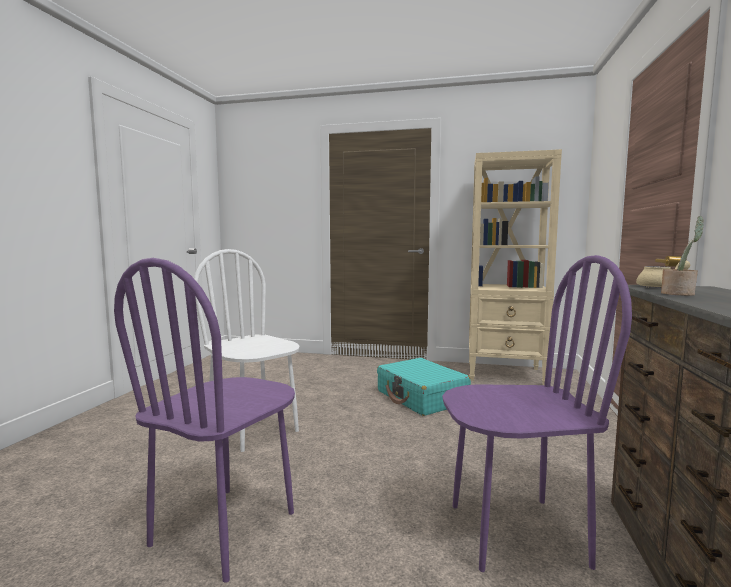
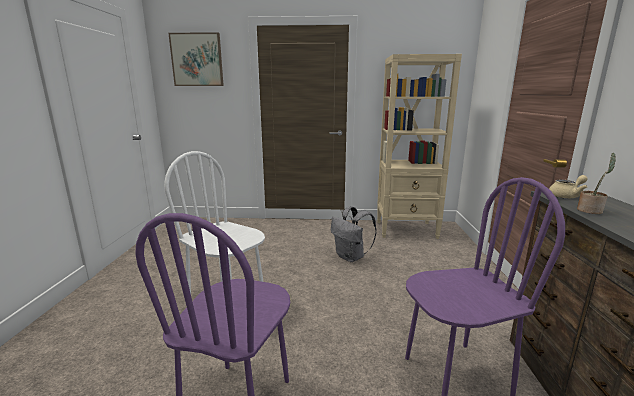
camera: 10 degrees left, 10 degrees up
(265, 172) = (197, 60): none -> picture
(421, 397) = (351, 257): turquoise suitcase -> grey backpack

